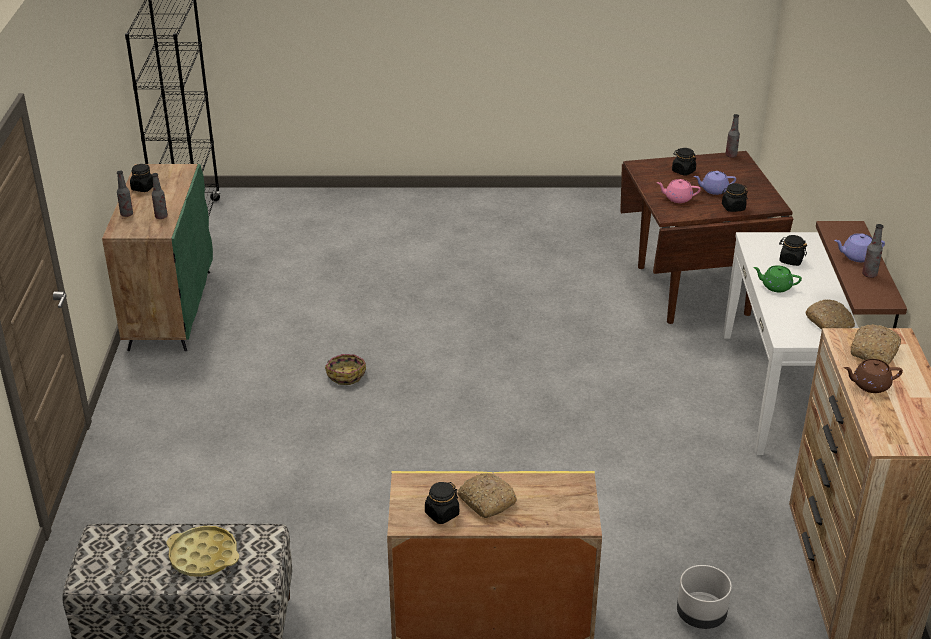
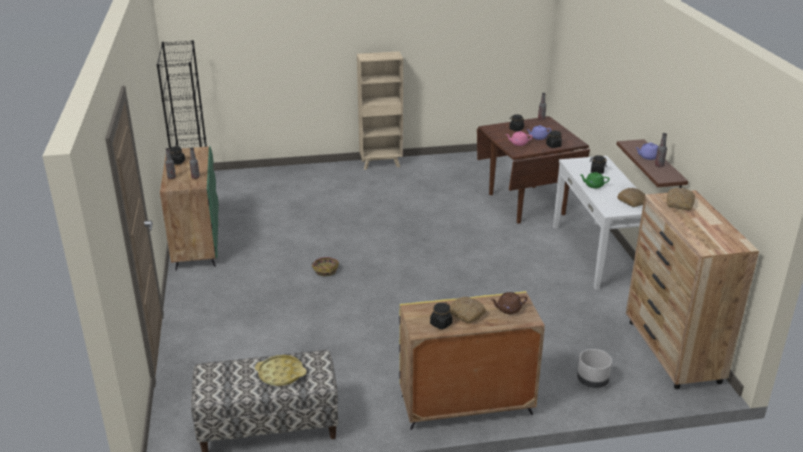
camera: 10 degrees left, 5 degrees down
(484, 197) = (381, 164): none -> beige bookcase
(870, 385) = (685, 220): brown teapot -> brown teapot (508, 309)

